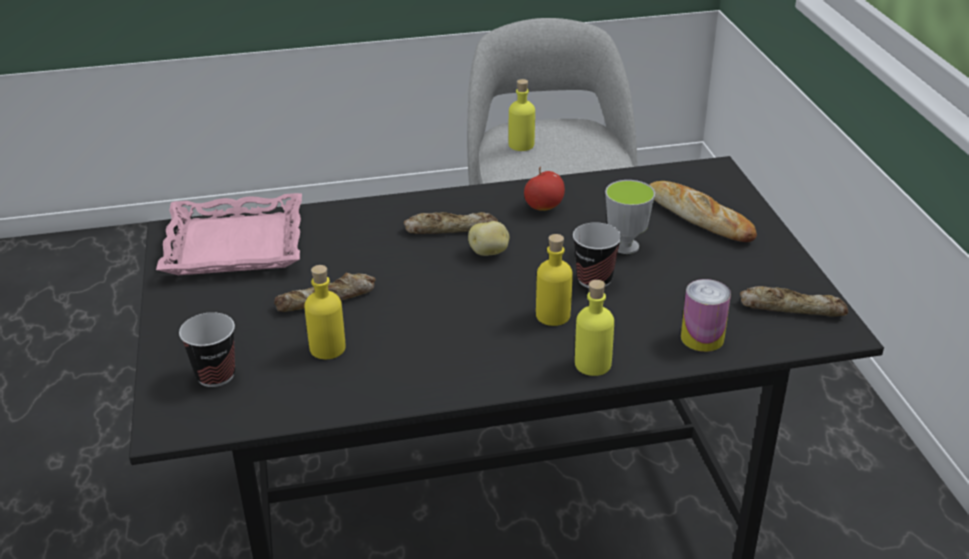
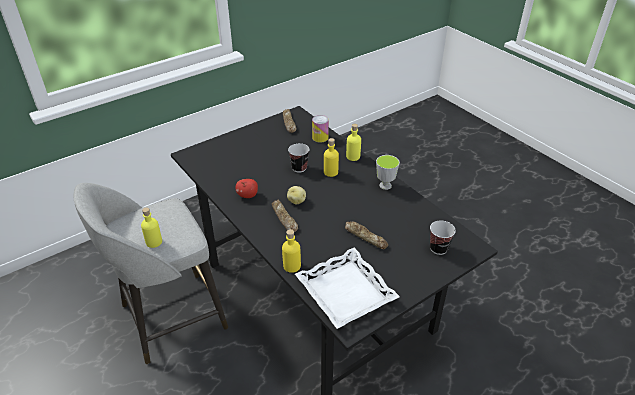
camera: 115 degrees left, 5 degrees up
(234, 245) = (346, 292): pink tray -> white tray
(327, 348) = (396, 223): yellow bottle -> yellow bottle (292, 266)
(626, 247) = (269, 165): cup -> cup (385, 185)
(699, 217) = (234, 152): bread -> none

